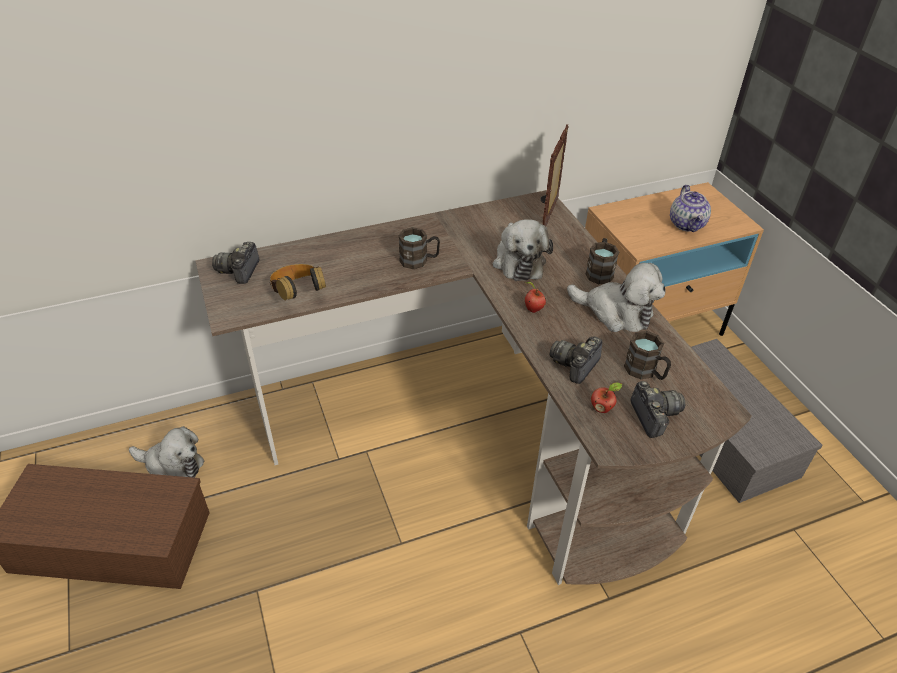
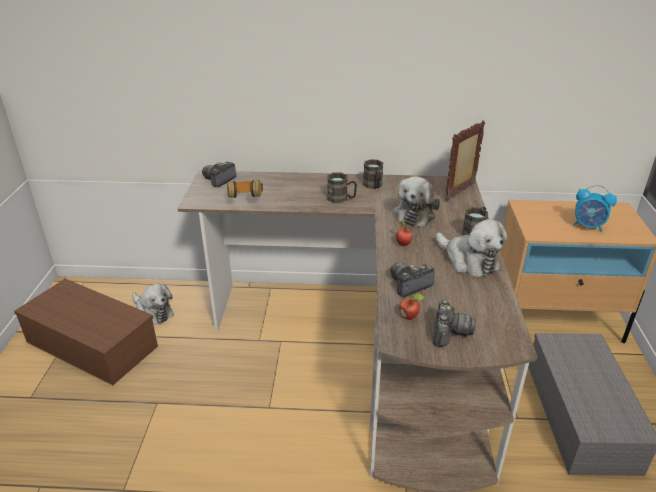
camera: 25 degrees right, 10 degrees down
(645, 372) = (464, 303): brown mug -> brown mug (374, 186)
(687, 224) = (588, 226): teapot -> alarm clock

